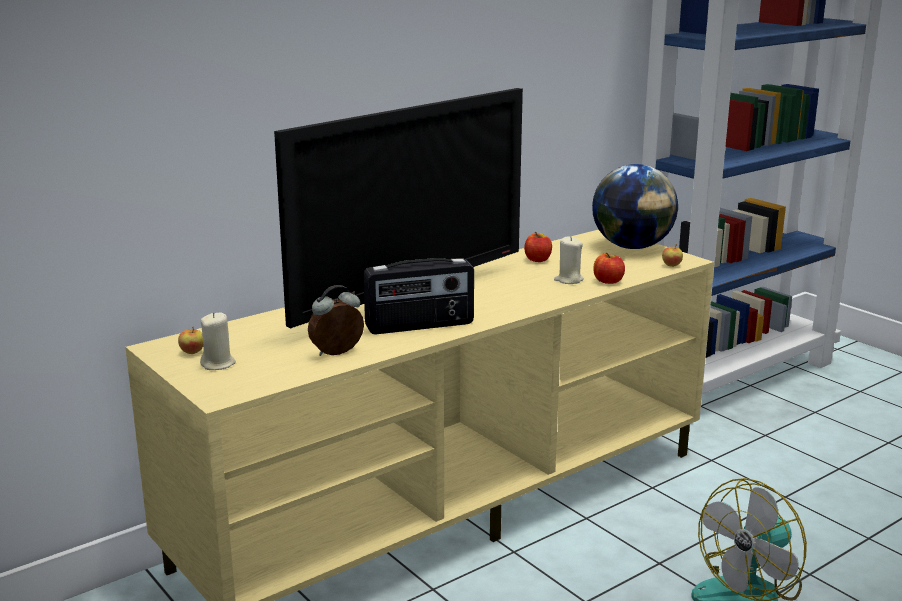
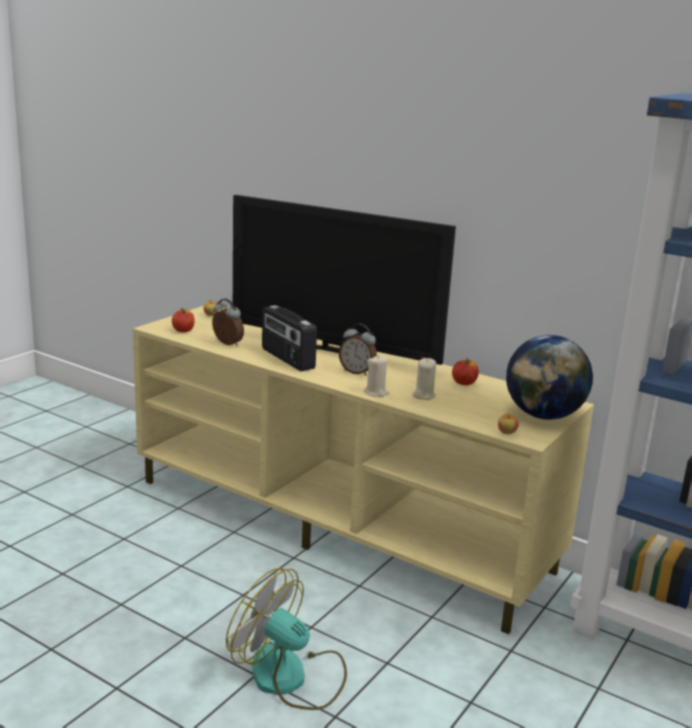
camera: 70 degrees right, 0 degrees up
(218, 364) = (196, 322): beige candle -> beige candle (376, 393)
(485, 298) = (357, 372): none -> alarm clock
(608, 281) = (434, 409): apple -> apple (183, 330)

